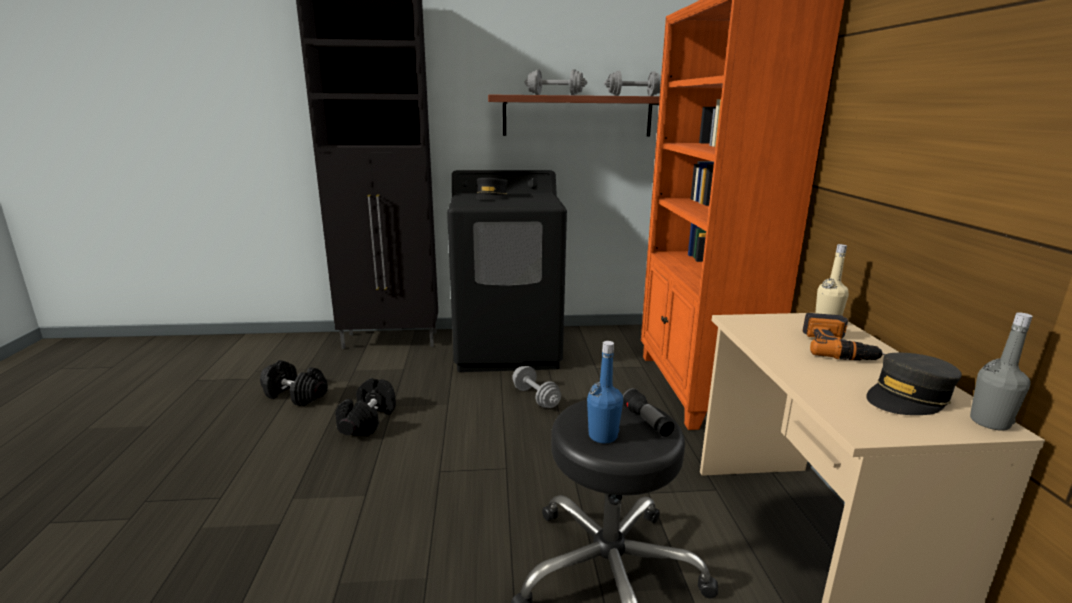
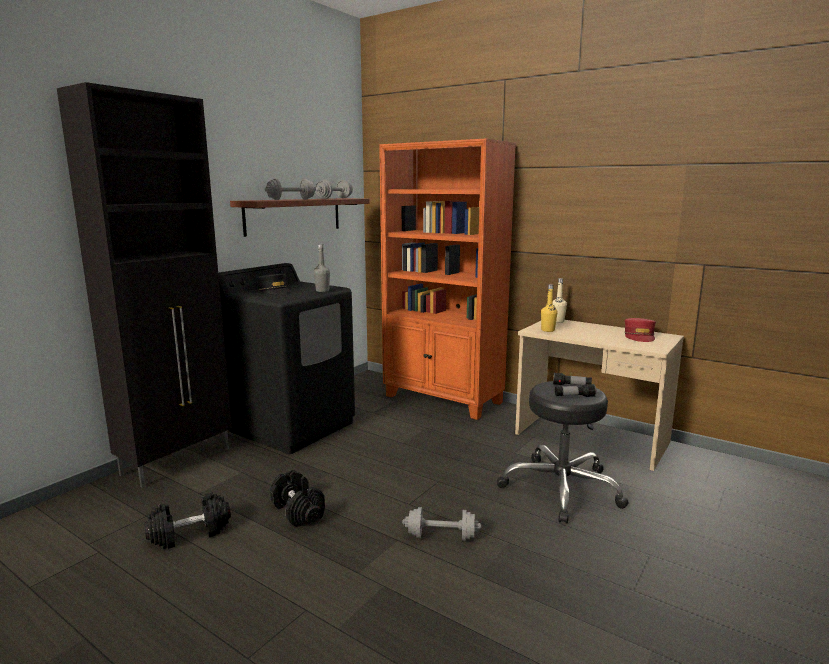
camera: 50 degrees left, 5 degrees down
(535, 397) = (375, 443): grey dumbbell -> grey dumbbell (441, 536)
(603, 436) = (574, 396): blue bottle -> flashlight
(761, 328) = (548, 330): none -> yellow bottle
(837, 347) = (584, 328): power drill -> none
(908, 398) = (639, 336): grey cap -> red cap
(989, 422) = (667, 336): grey bottle -> grey bottle (322, 291)

